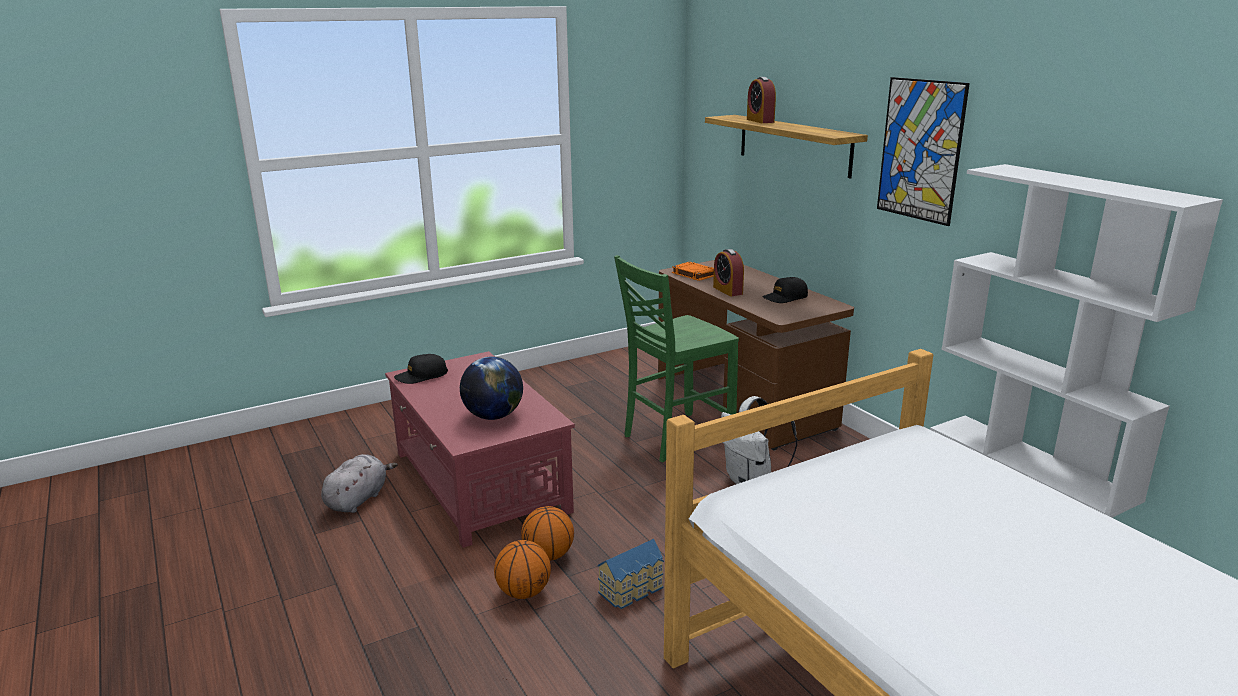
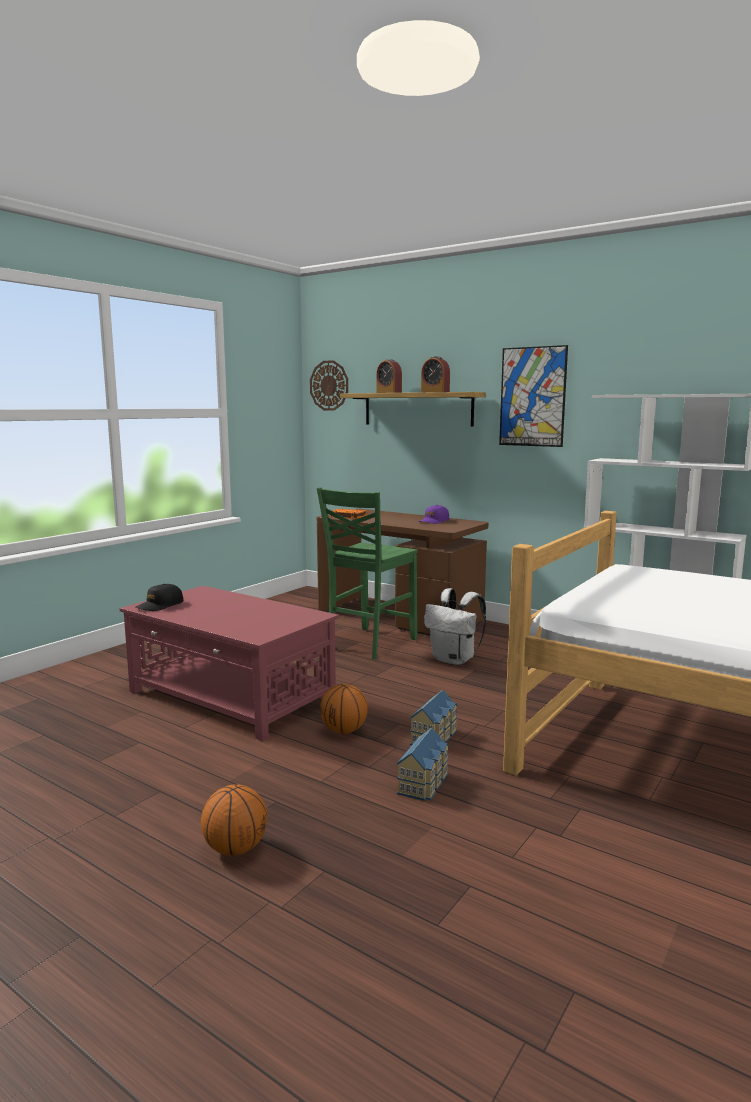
camera: 25 degrees left, 10 degrees down
(358, 499) = (121, 728): grey plush toy -> none
(493, 416) = (263, 619): globe -> none
(524, 592) = (348, 758): basketball -> basketball (235, 848)
(570, 648) = (425, 783): none -> toy house
(708, 99) = (329, 385): none -> wall clock
(727, 290) = (387, 521): alarm clock -> alarm clock (435, 392)
(785, 297) = (434, 521): black cap -> purple cap

